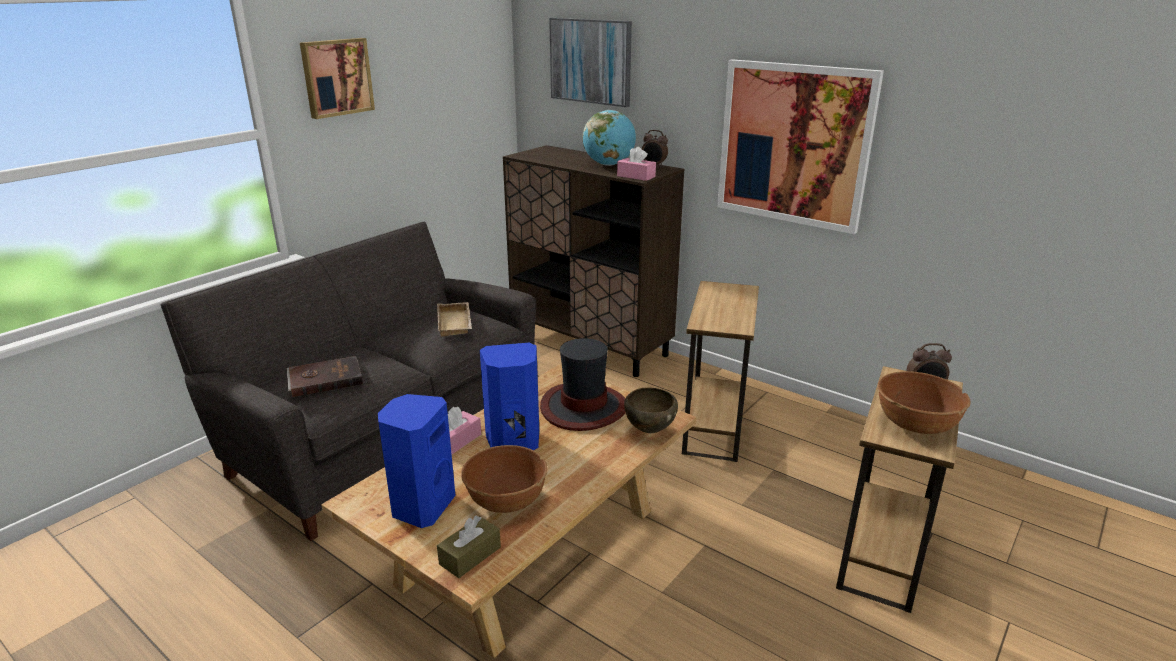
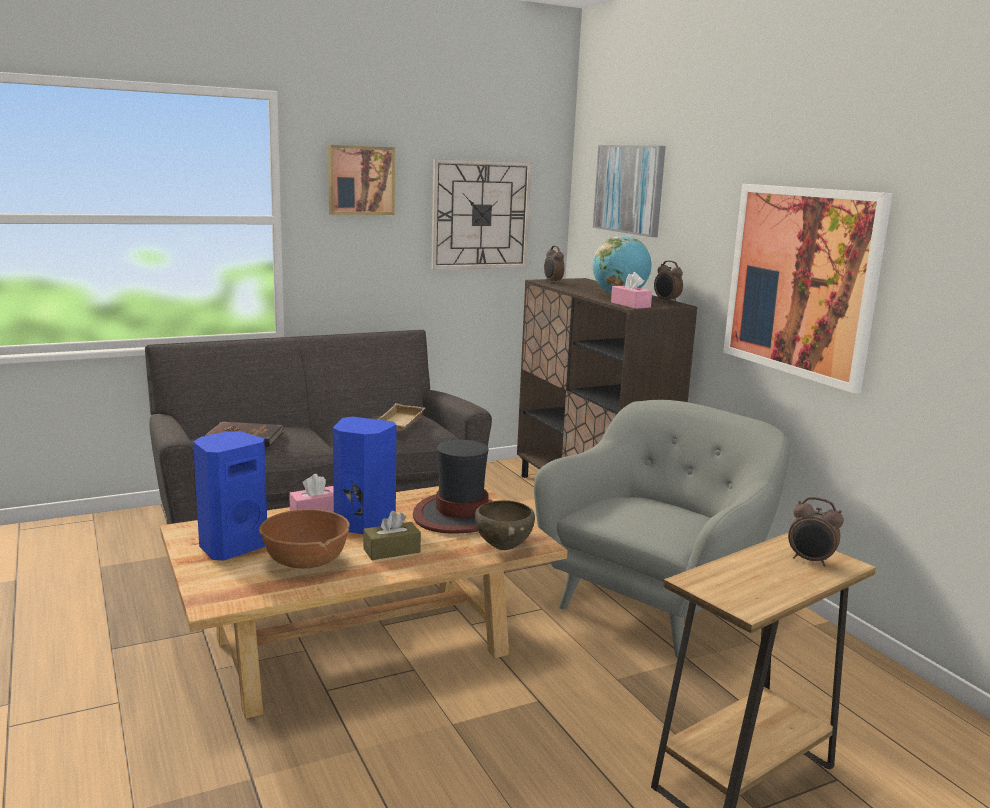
camera: 25 degrees right, 10 degrees down
(446, 96) = (480, 215): none -> wall clock
(470, 555) = (229, 590): brown tissue box -> brown tissue box (391, 550)
(531, 156) = (552, 282): none -> alarm clock
(714, 428) = (655, 604): brown side table -> grey armchair
(915, 424) = (752, 584): brown bowl -> none

